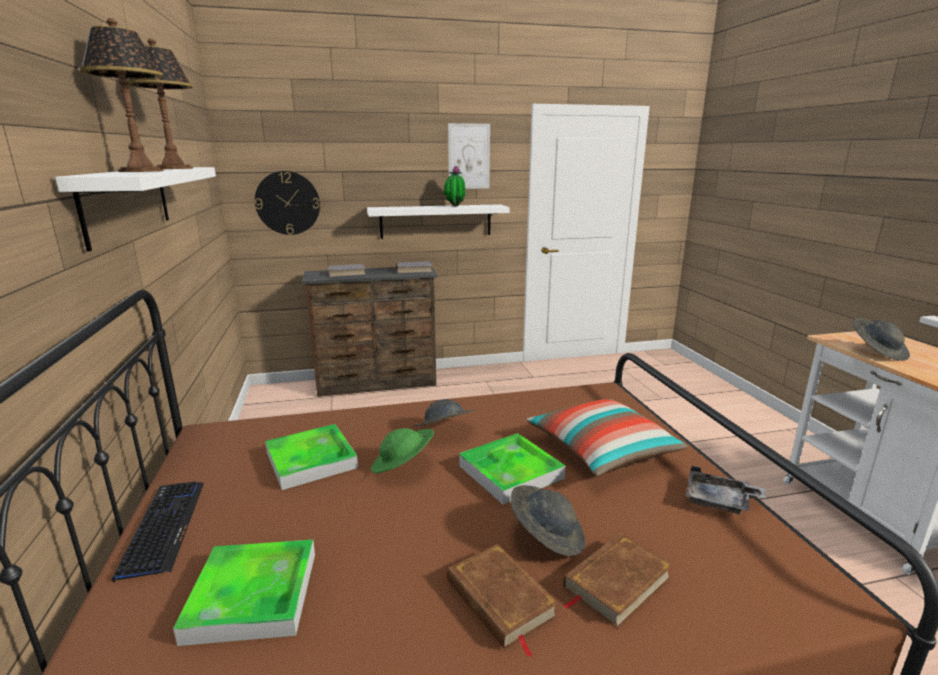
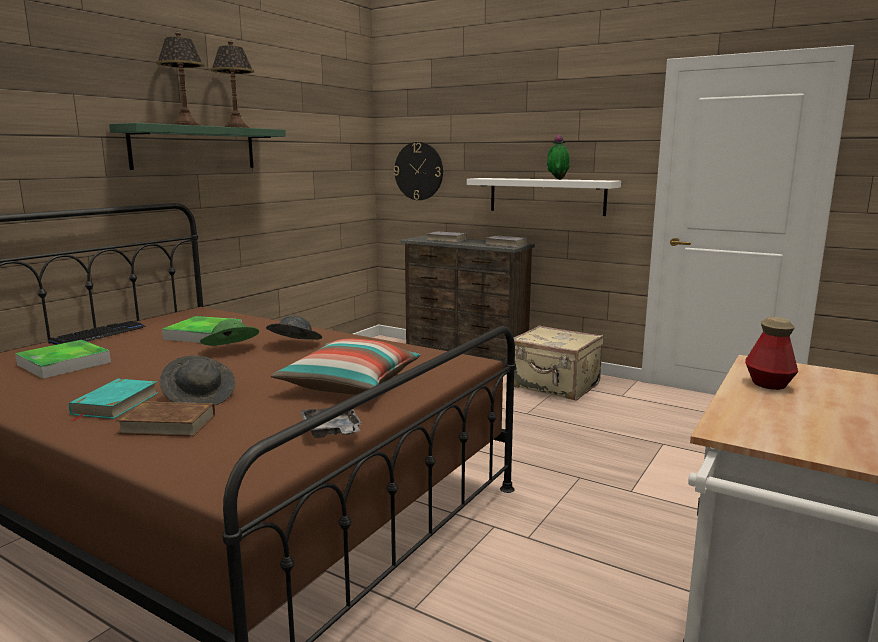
camera: 45 degrees right, 5 degrees down
(128, 202) = (195, 148): white shelf -> green shelf
(469, 156) = (586, 125): picture -> none
(483, 385) = (555, 386): none -> beige suitcase
(500, 600) = (115, 404): brown book -> turquoise book
(510, 472) = (268, 371): tray -> none
(877, 352) = (768, 384): grey hat -> bottle

